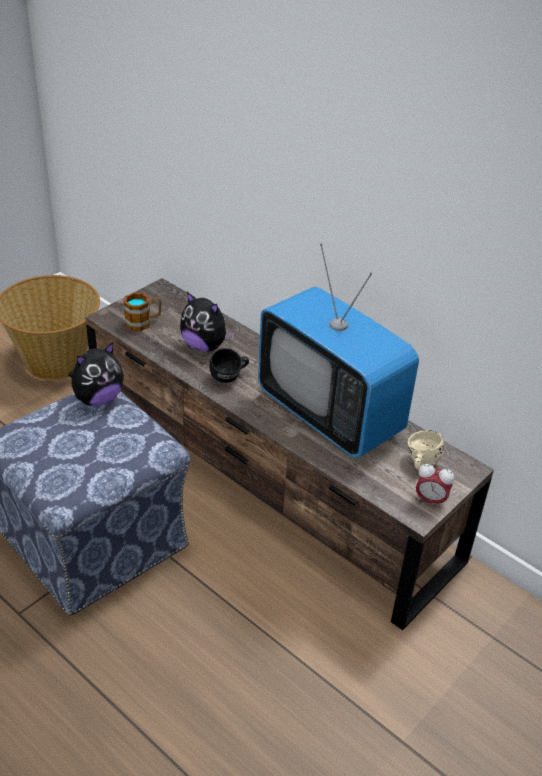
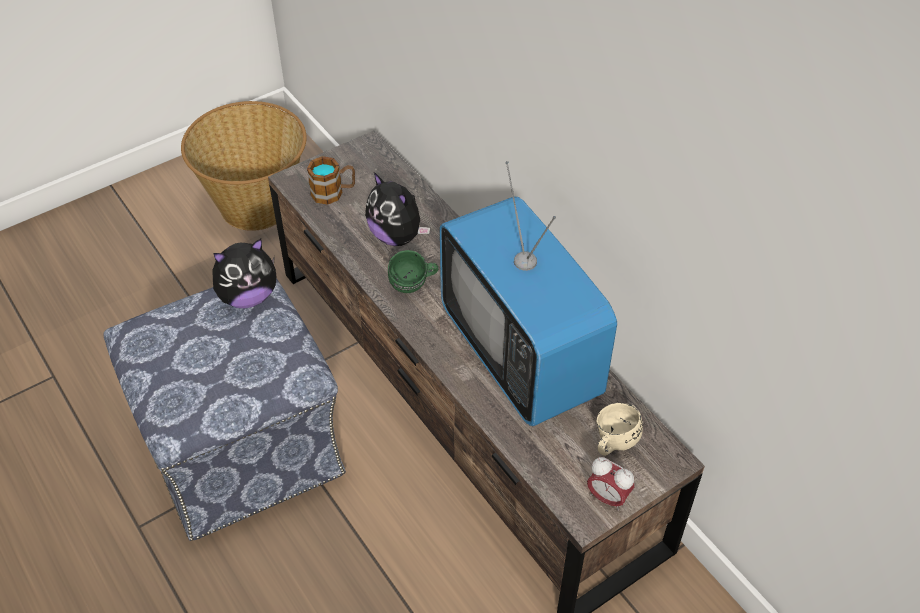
camera: 15 degrees right, 10 degrees up
(230, 378) = (414, 285): black mug -> green mug

